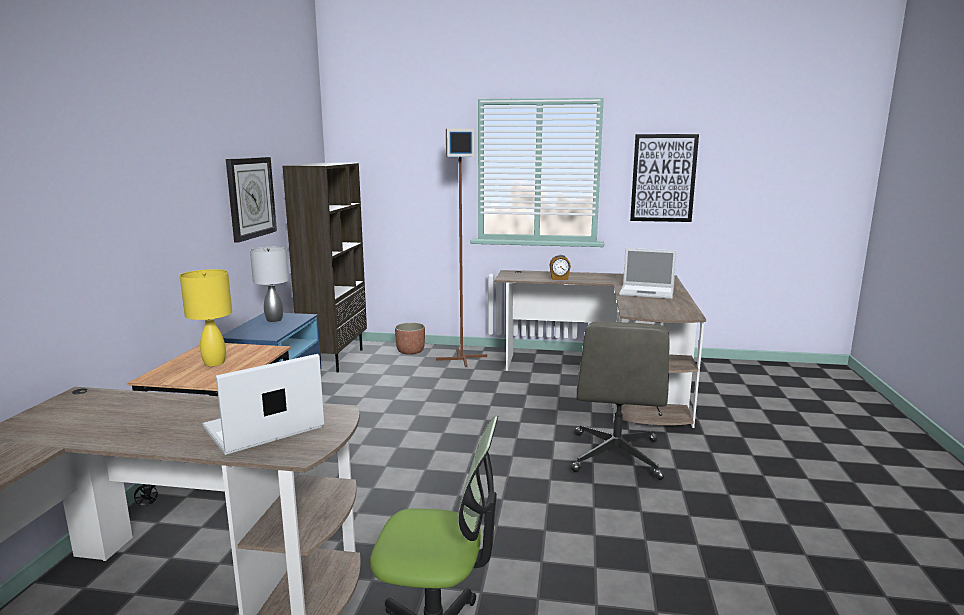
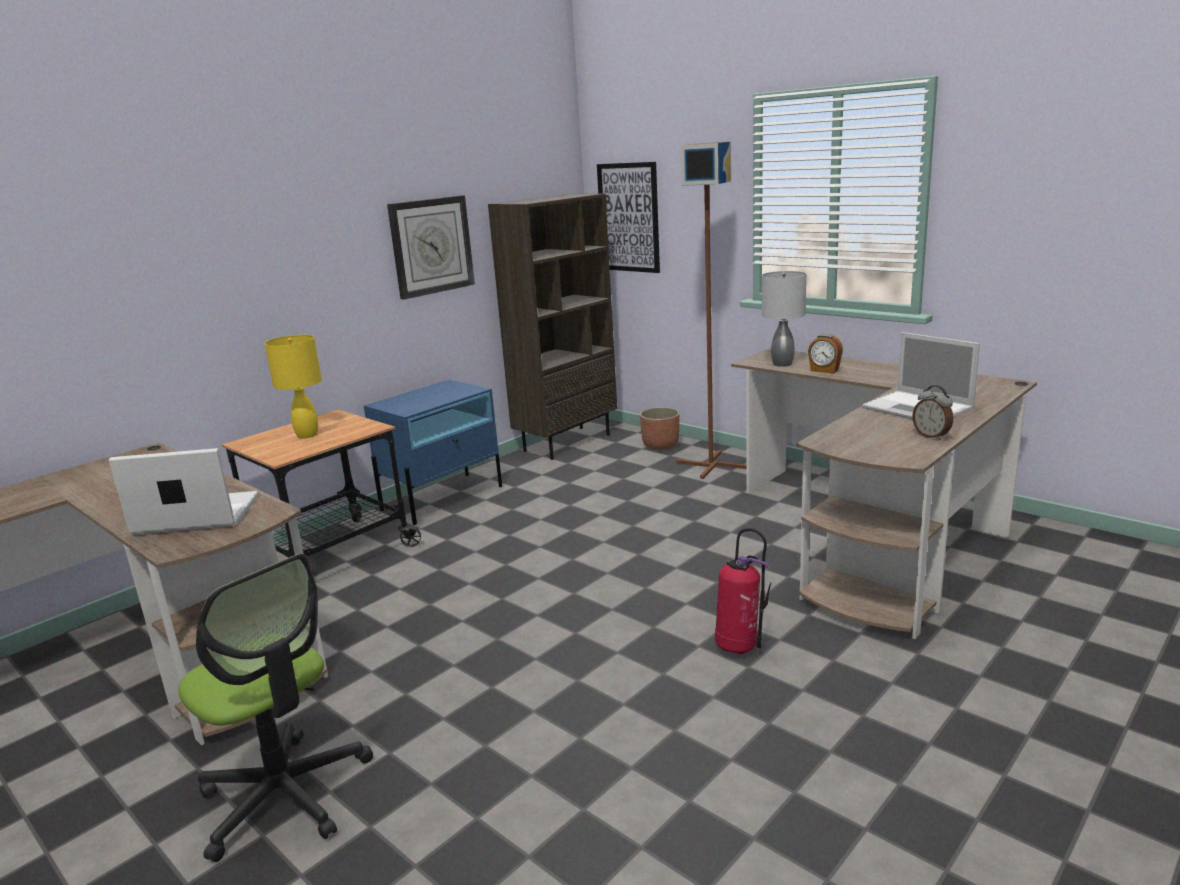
camera: 35 degrees right, 5 degrees up
(274, 319) = (442, 390): grey table lamp -> grey table lamp (782, 364)
(616, 456) = (739, 647): grey office chair -> fire extinguisher
(663, 178) = (1036, 211): picture -> picture (629, 217)
(680, 304) = (932, 436): none -> alarm clock

